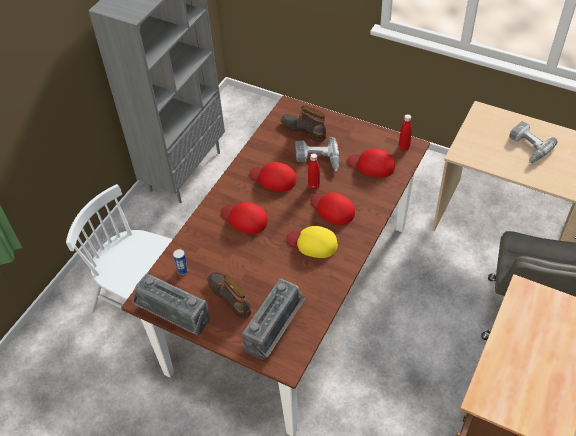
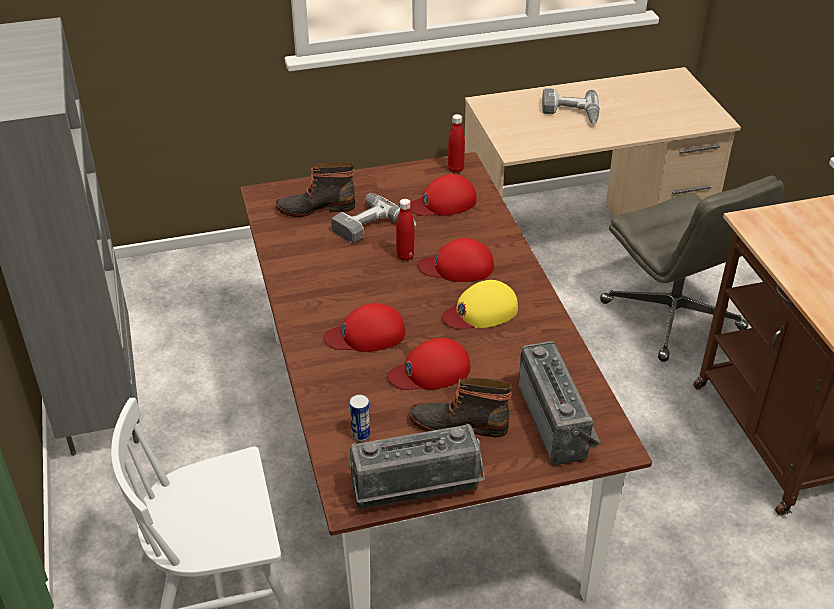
camera: 45 degrees left, 10 degrees down
(273, 178) = (346, 274): red cap -> red cap (430, 371)

